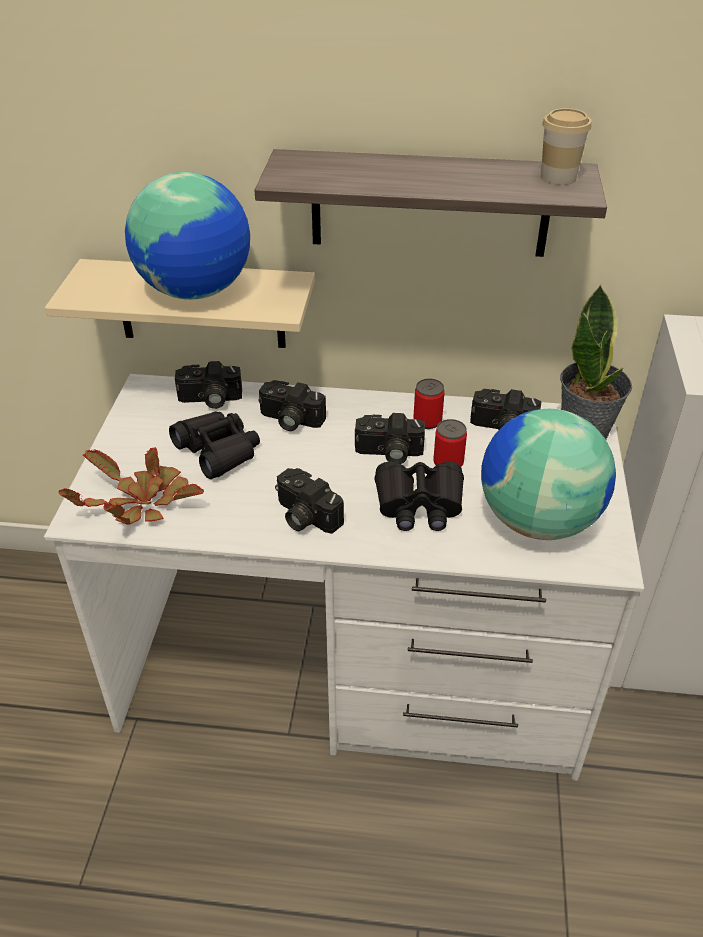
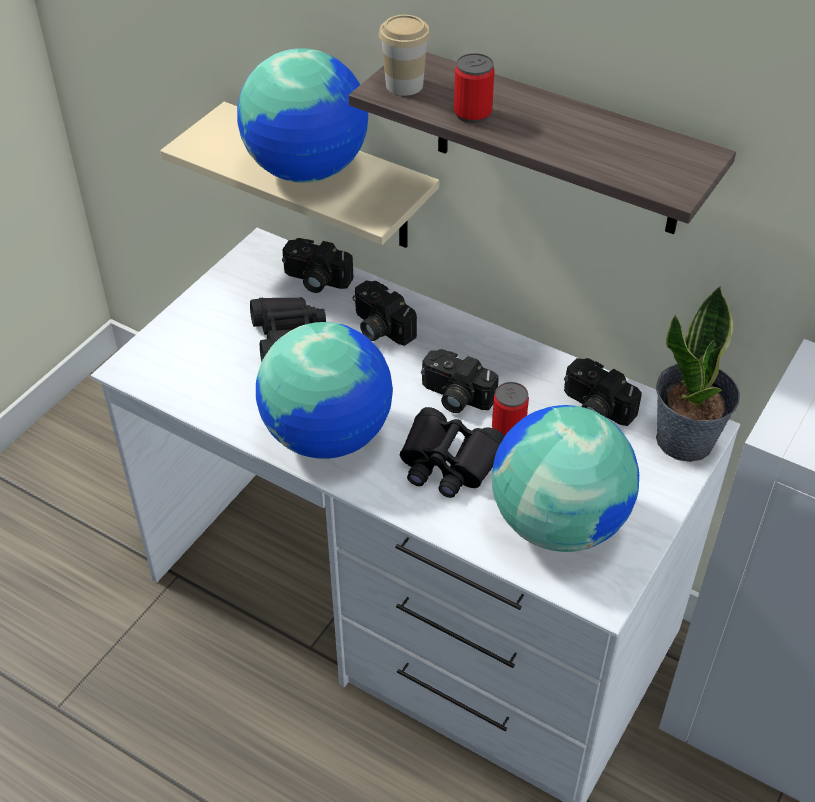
camera: 25 degrees right, 5 degrees up
(141, 503) = (189, 371): potted plant -> none
(304, 516) = (328, 436): camera -> globe
(427, 421) = (519, 374): can -> can (472, 113)
(558, 178) = (672, 160): cup -> cup (404, 85)

